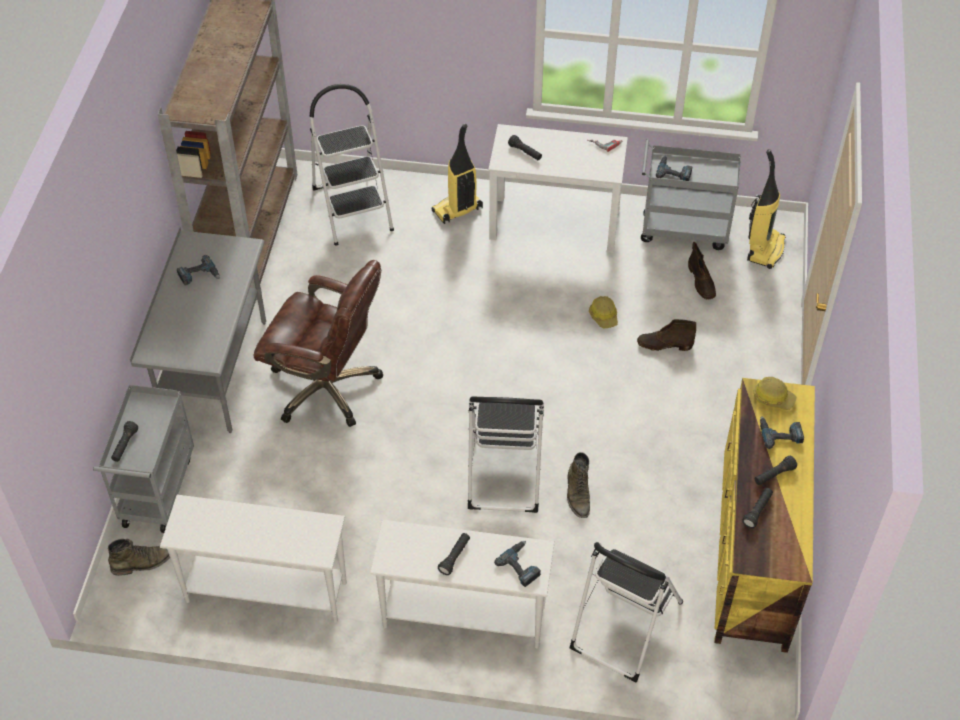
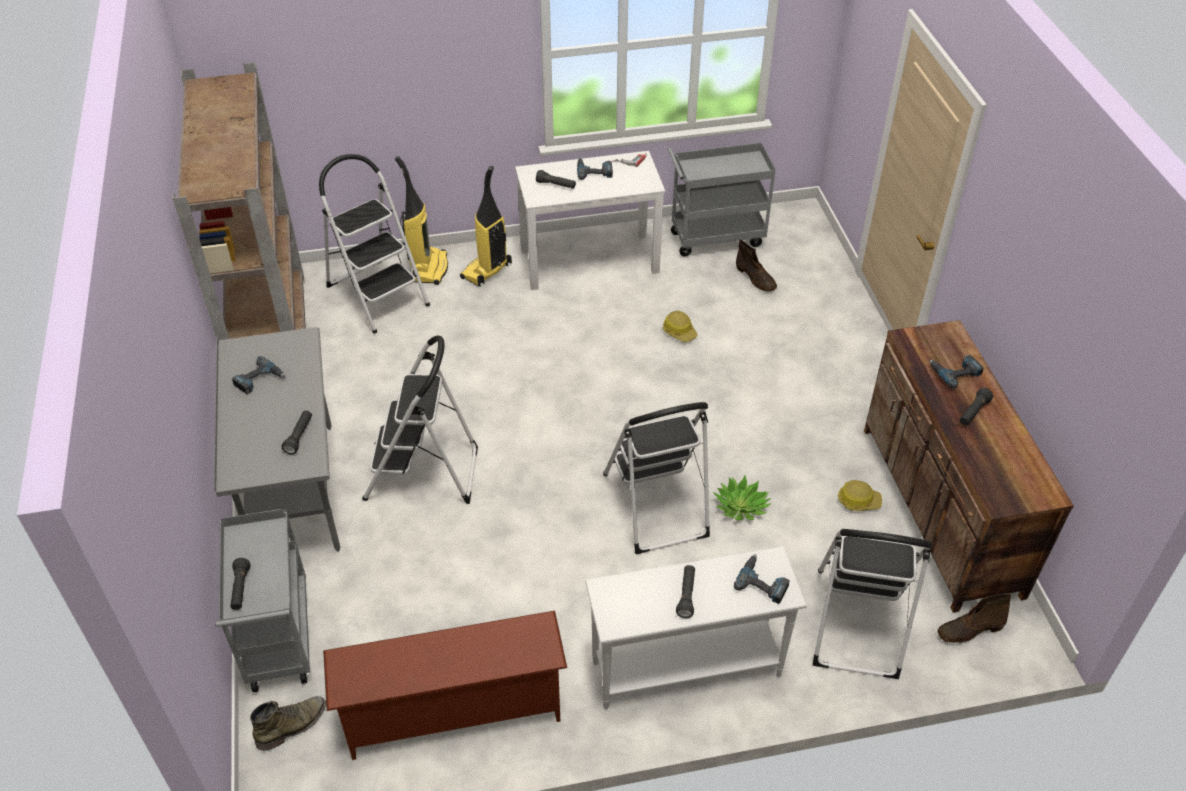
camera: 20 degrees left, 5 degrees down
(265, 593) = (453, 714): white console table -> brown shoe rack
(325, 387) = (425, 474): brown office chair -> step ladder
(578, 494) = (741, 506): green boot -> potted plant
(664, 344) = (751, 342): brown boot -> brown boot (970, 630)
(674, 172) = (705, 173): power drill -> power drill (594, 171)
(752, 552) = (939, 511): yellow cabinet -> brown cabinet
(757, 511) = (978, 451): black flashlight -> black flashlight (299, 436)
(764, 249) = (798, 236): vacuum cleaner -> vacuum cleaner (429, 268)
(773, 397) = (928, 341): hard hat -> hard hat (858, 500)

